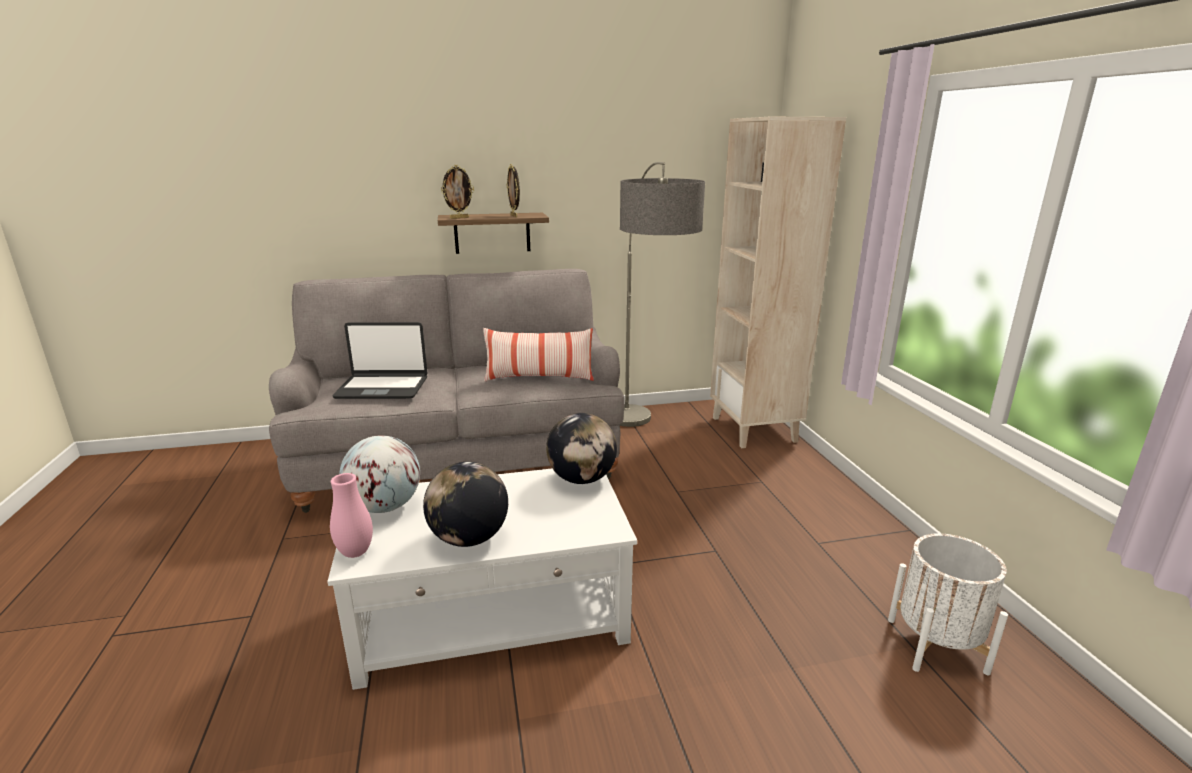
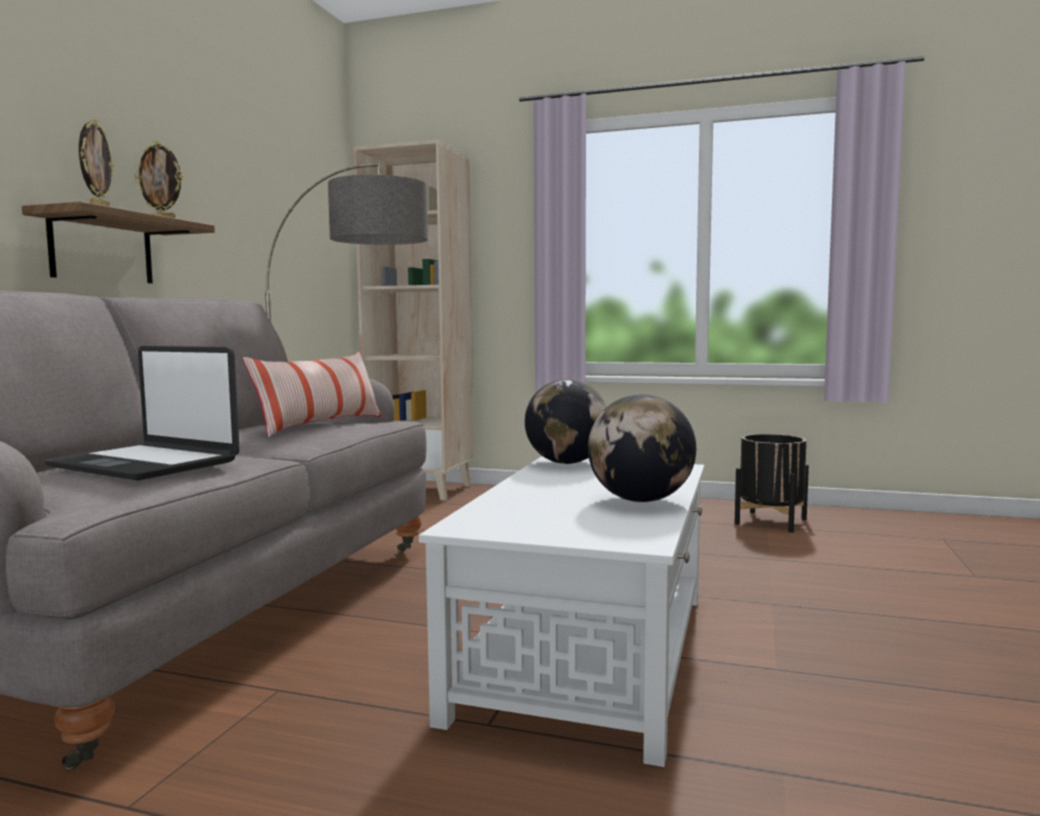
camera: 60 degrees left, 15 degrees down
(355, 552) = (614, 540): pink vase -> none
(382, 388) = (146, 464): laptop -> laptop turned 90 degrees clockwise
(385, 507) = (506, 522): globe -> none
(936, 645) = (770, 521): white planter -> black planter

